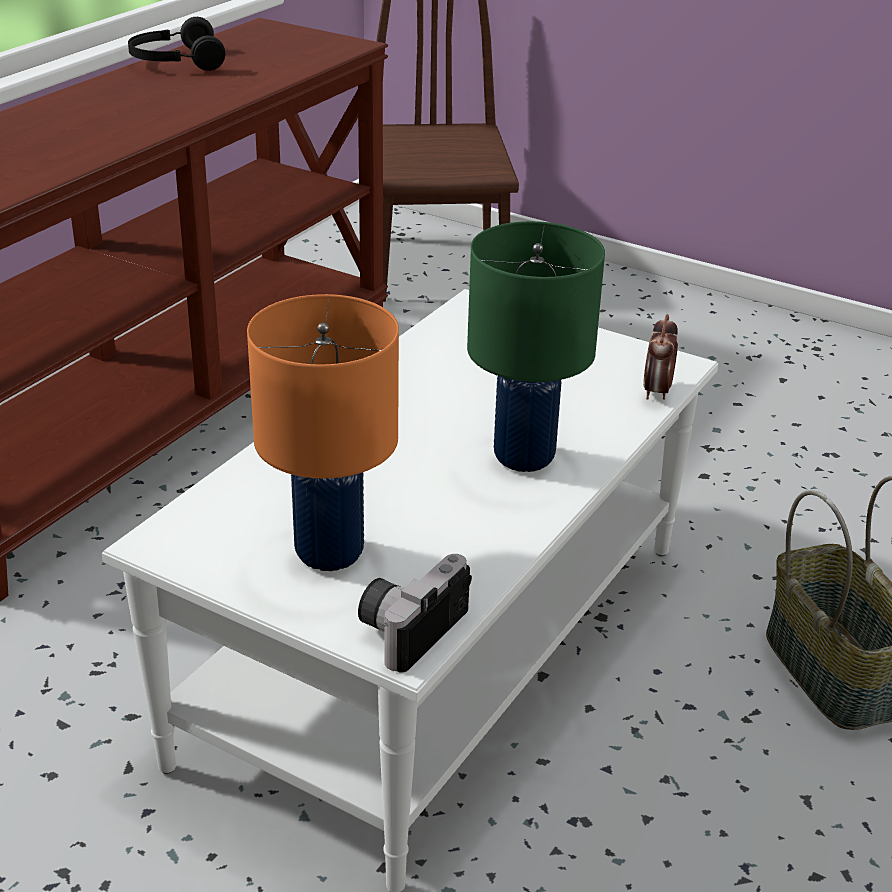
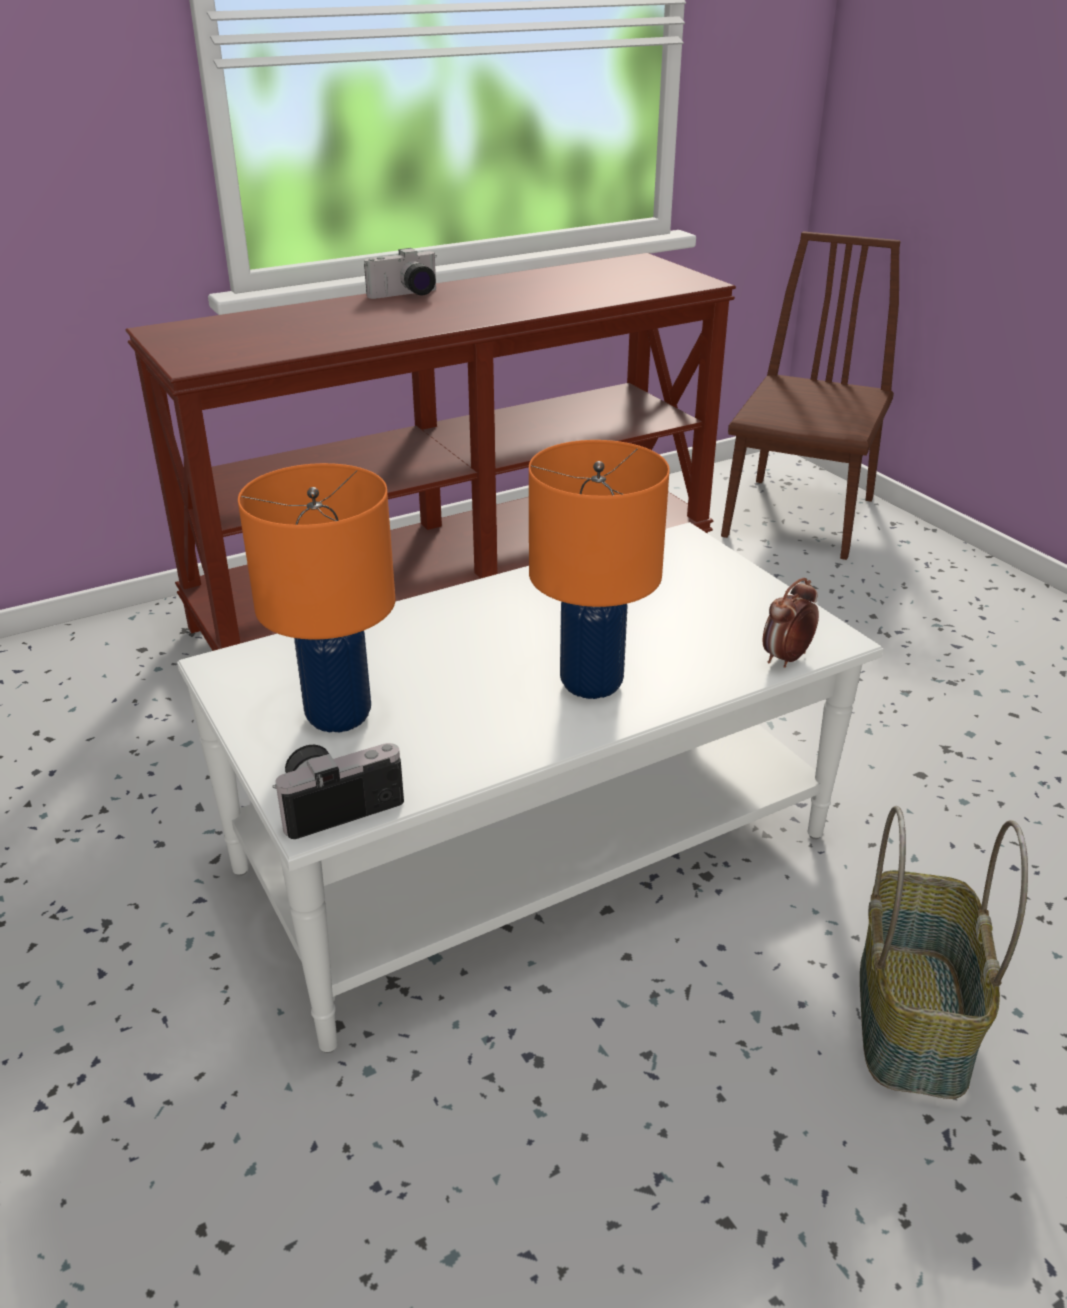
camera: 30 degrees right, 0 degrees up
(67, 102) = (406, 295): none -> camera
(175, 61) = (530, 277): black headphones -> none
(527, 457) = (595, 684): green table lamp -> orange table lamp

